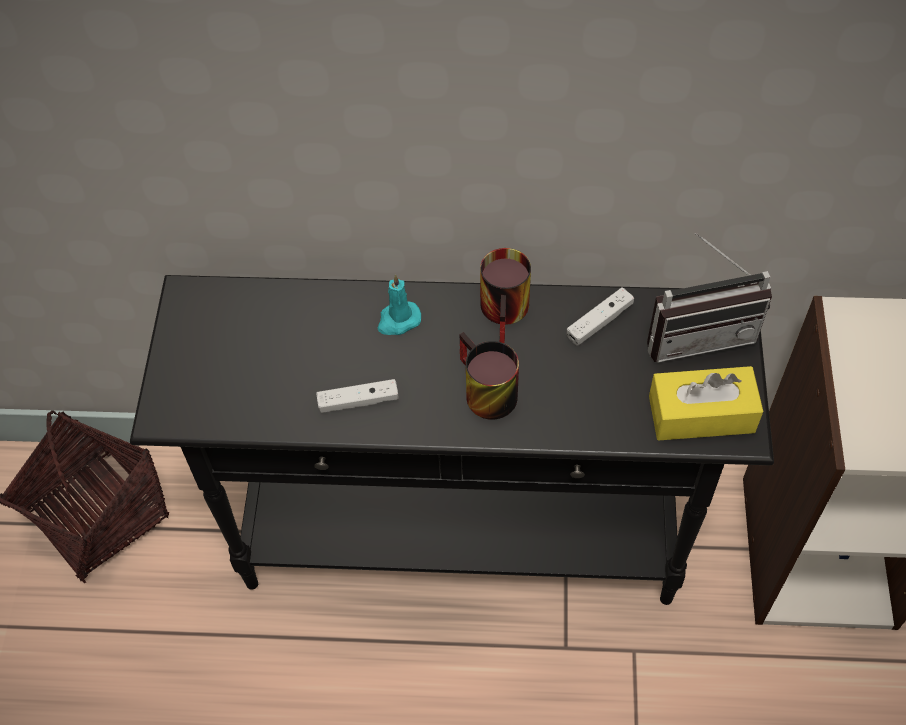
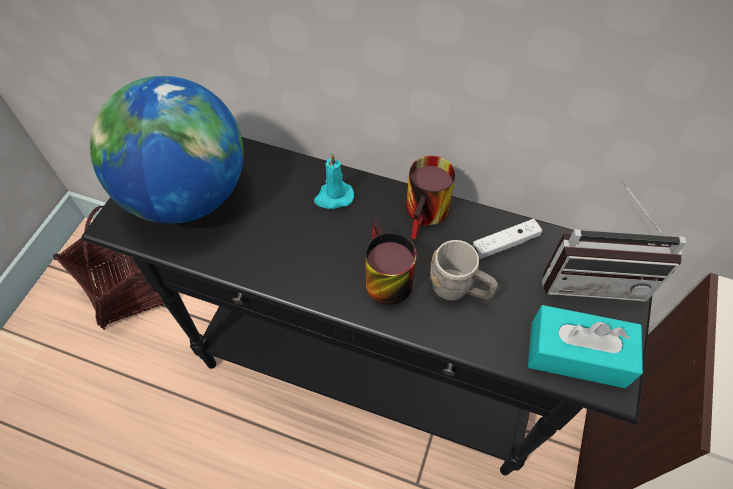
camera: 15 degrees right, 0 degrees up
(232, 361) = (188, 195): none -> globe
(358, 401) = (274, 255): white game controller -> none
(566, 383) = (459, 289): none -> grey mug
(701, 414) = (577, 354): yellow tissue box -> turquoise tissue box

